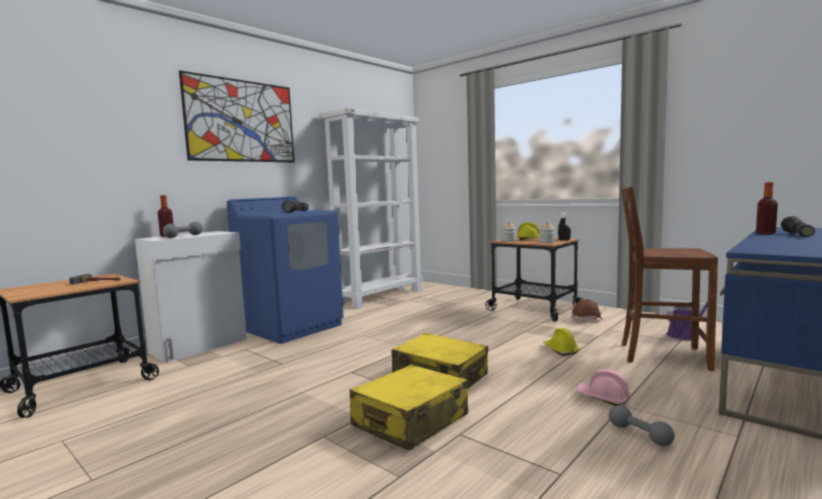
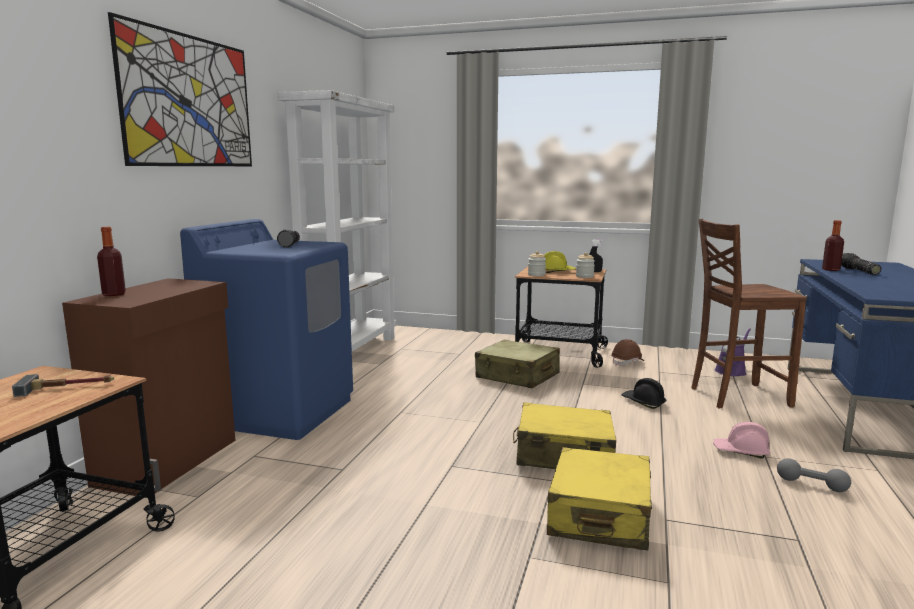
camera: 25 degrees left, 5 degrees up
(184, 236) = (153, 294): grey dumbbell -> none
(200, 346) = (170, 461): white cabinet -> brown cabinet
(478, 321) = (517, 376): none -> beige suitcase
(560, 350) = (643, 402): yellow hard hat -> black hard hat

